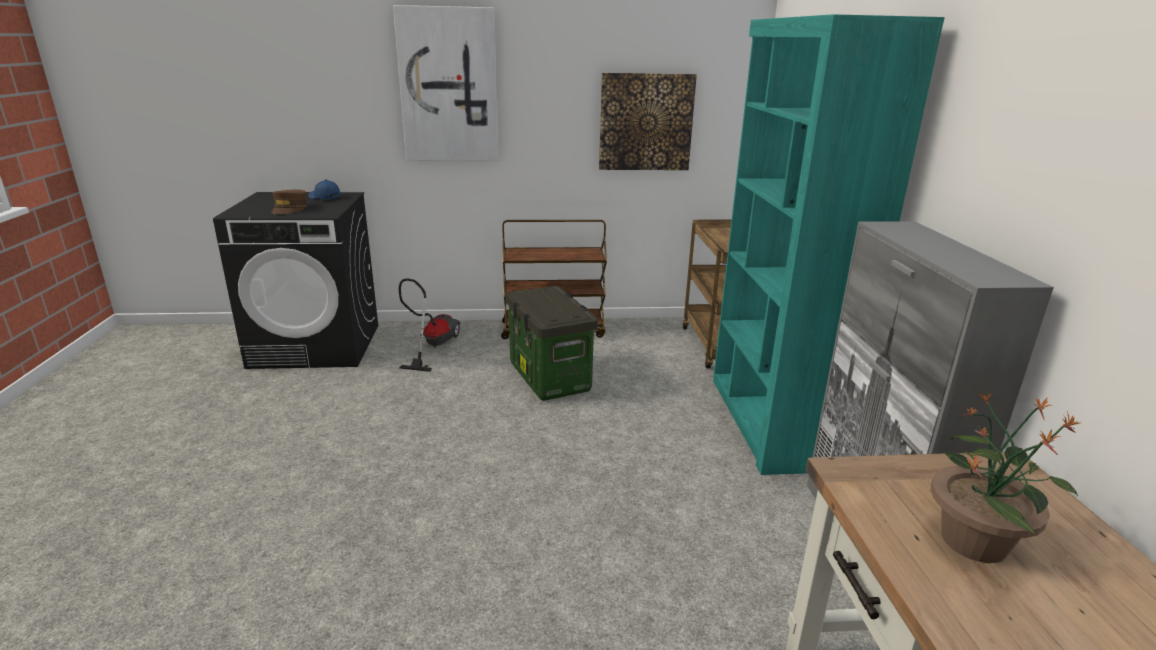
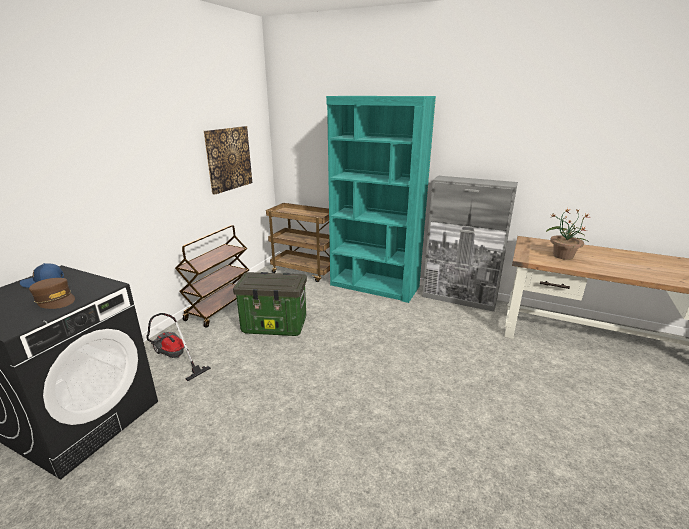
camera: 60 degrees left, 0 degrees up
(449, 86) = (111, 154): picture -> none

